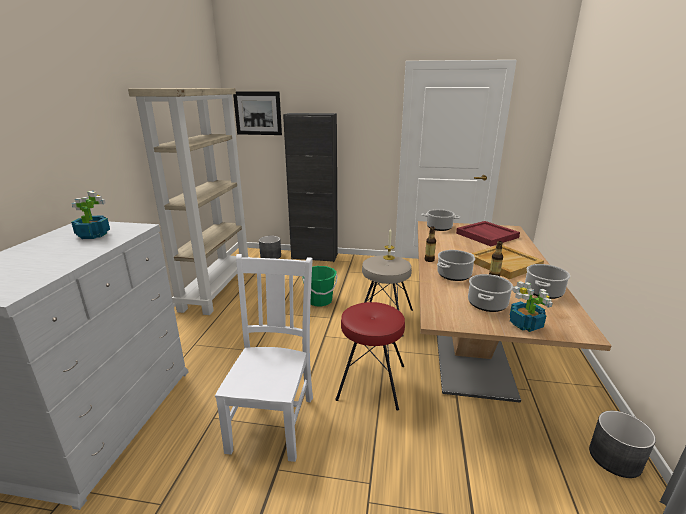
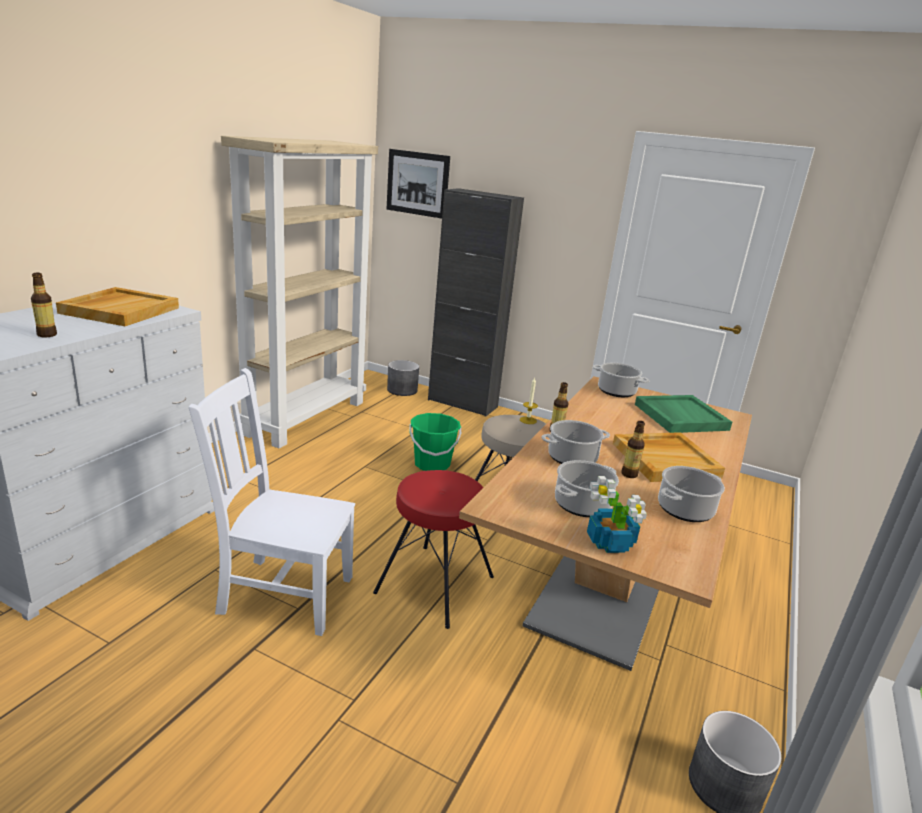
camera: 15 degrees right, 0 degrees up
(47, 266) = (47, 335): none -> bottle
(93, 235) = (120, 310): potted plant -> beige tray
(273, 420) = (282, 593): white chair -> white chair turned 105 degrees counterclockwise
(486, 235) = (679, 416): red tray -> green tray

